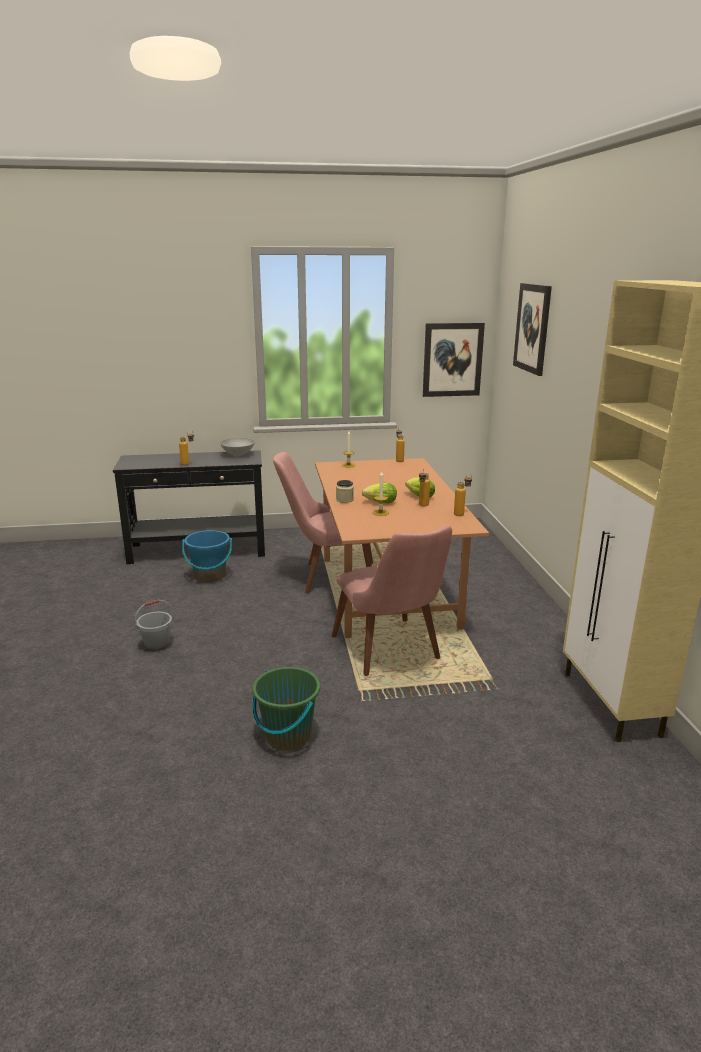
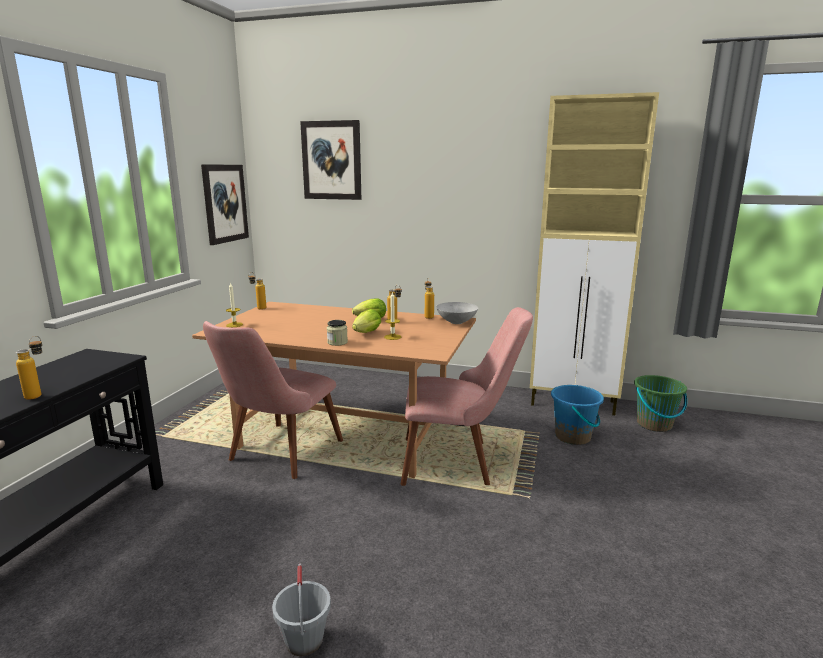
camera: 65 degrees left, 5 degrees down
(210, 576) = (153, 543): blue bucket -> blue bucket (573, 437)
(237, 454) = (73, 361): grey bowl -> grey bowl (456, 322)
(287, 736) = (574, 559): green bucket -> green bucket (654, 424)

